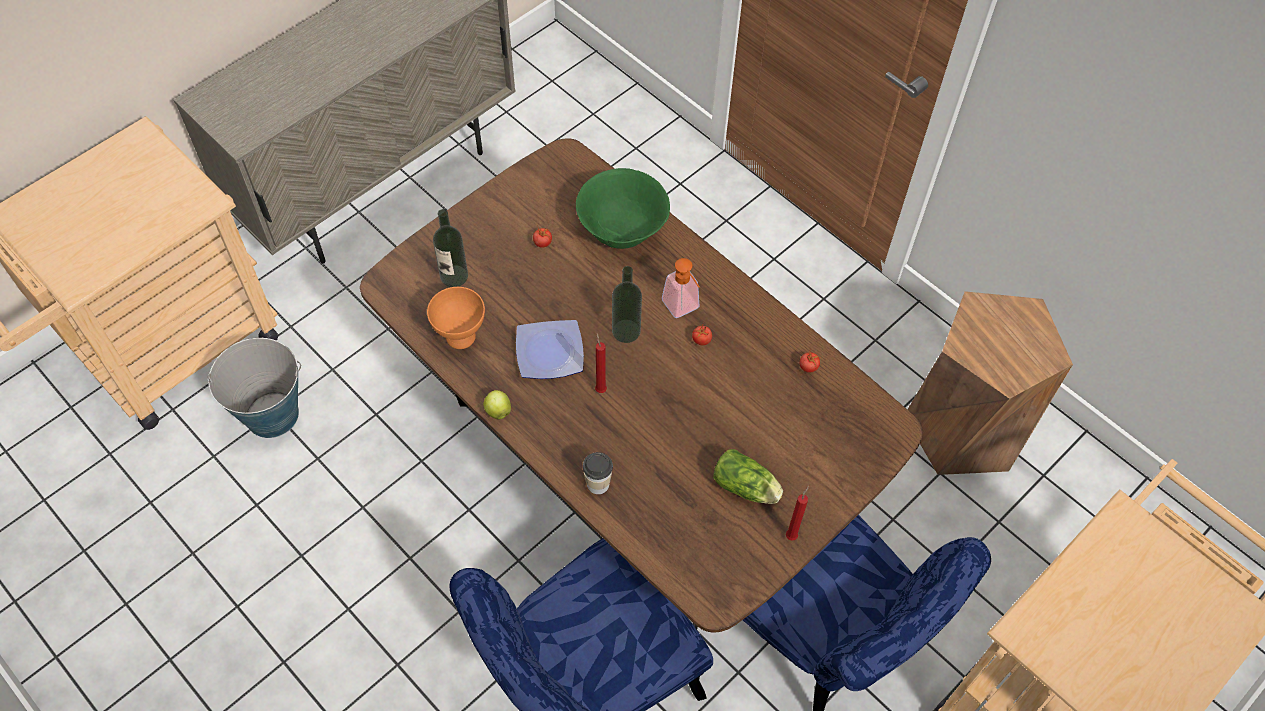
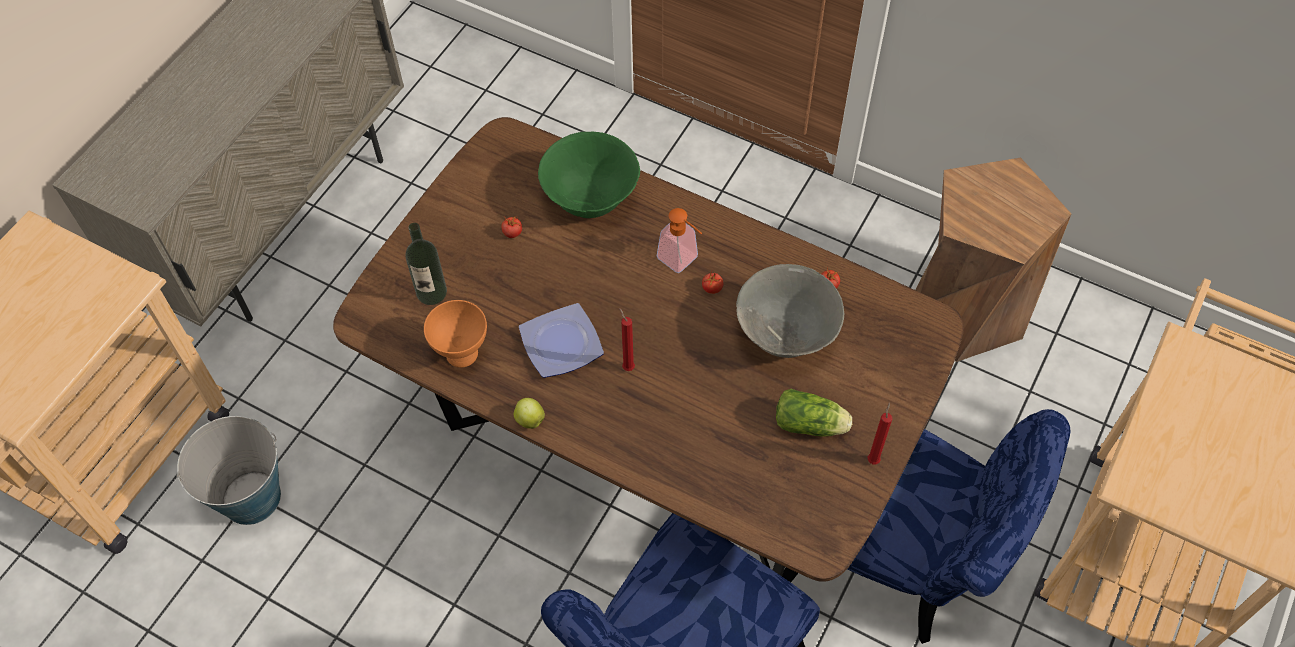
camera: 15 degrees left, 0 degrees up
(598, 484) = (660, 465): cup -> none
(626, 331) = (632, 300): bottle -> none
(753, 400) = (786, 334): none -> grey bowl

